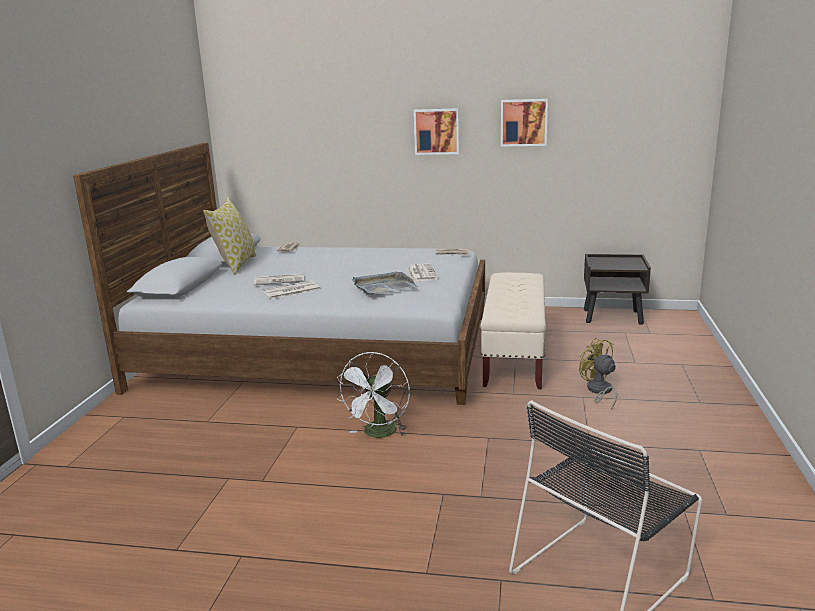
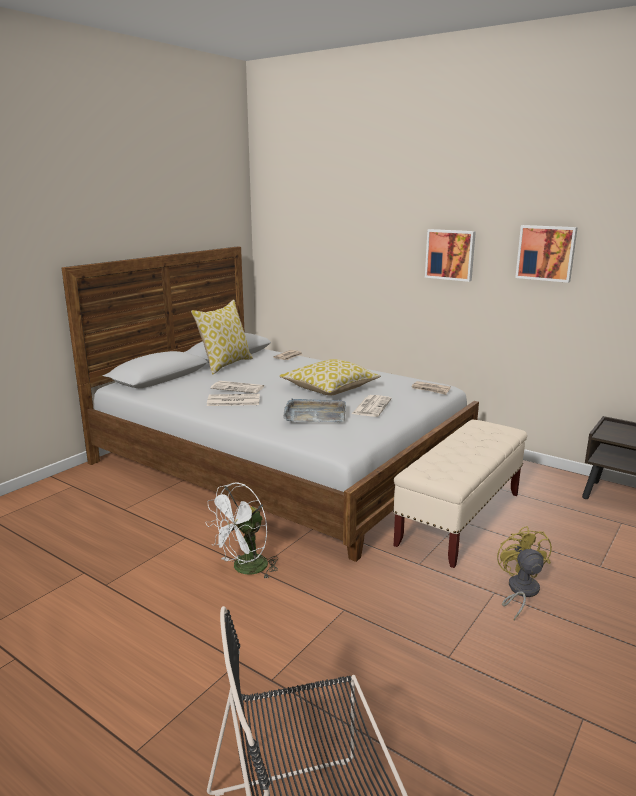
camera: 25 degrees right, 0 degrees up
(366, 267) = (330, 389): none -> pillow

